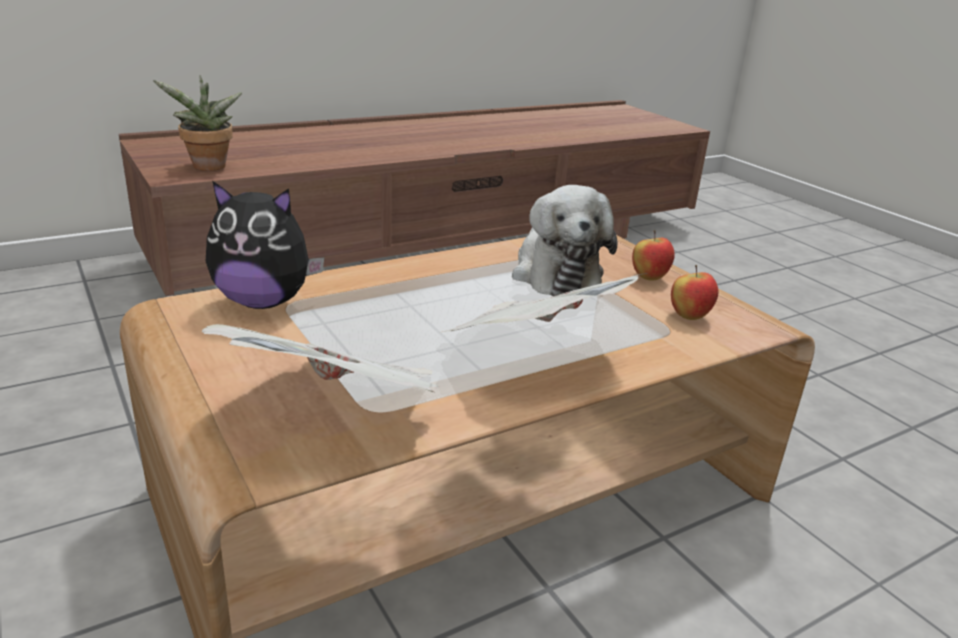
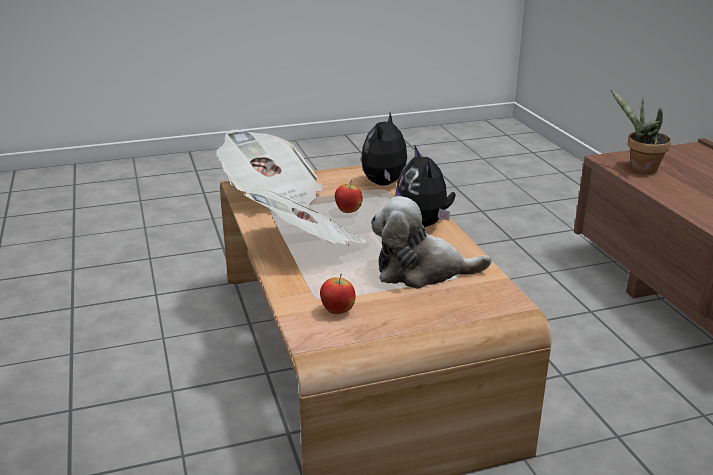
camera: 105 degrees right, 0 degrees up
(418, 273) = (424, 224): none -> plush toy
(649, 278) = (411, 311): apple -> apple (348, 211)

